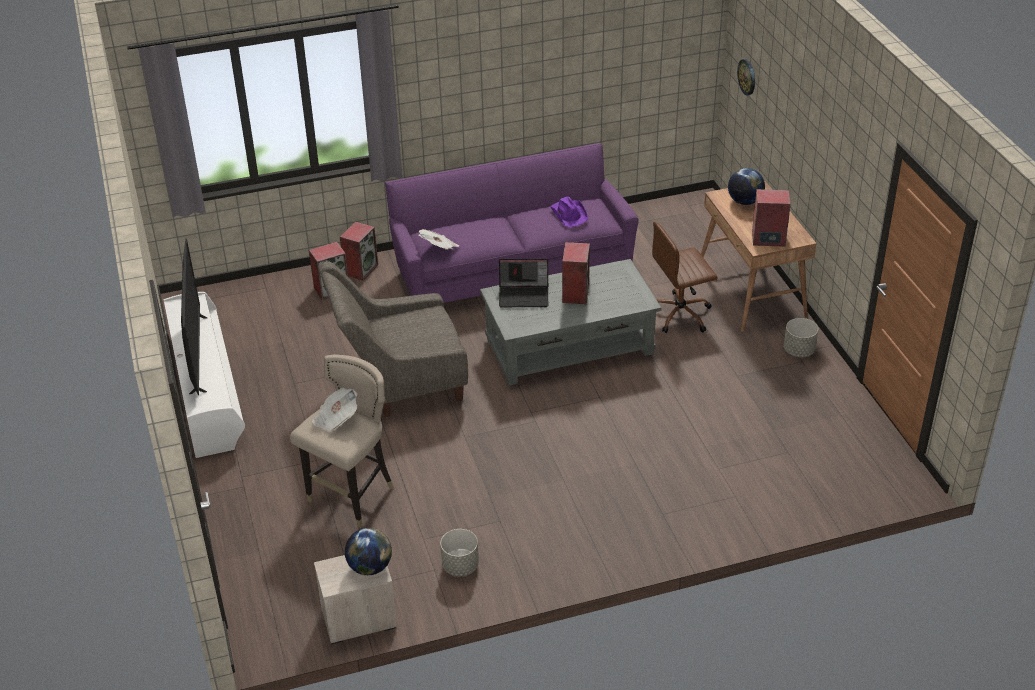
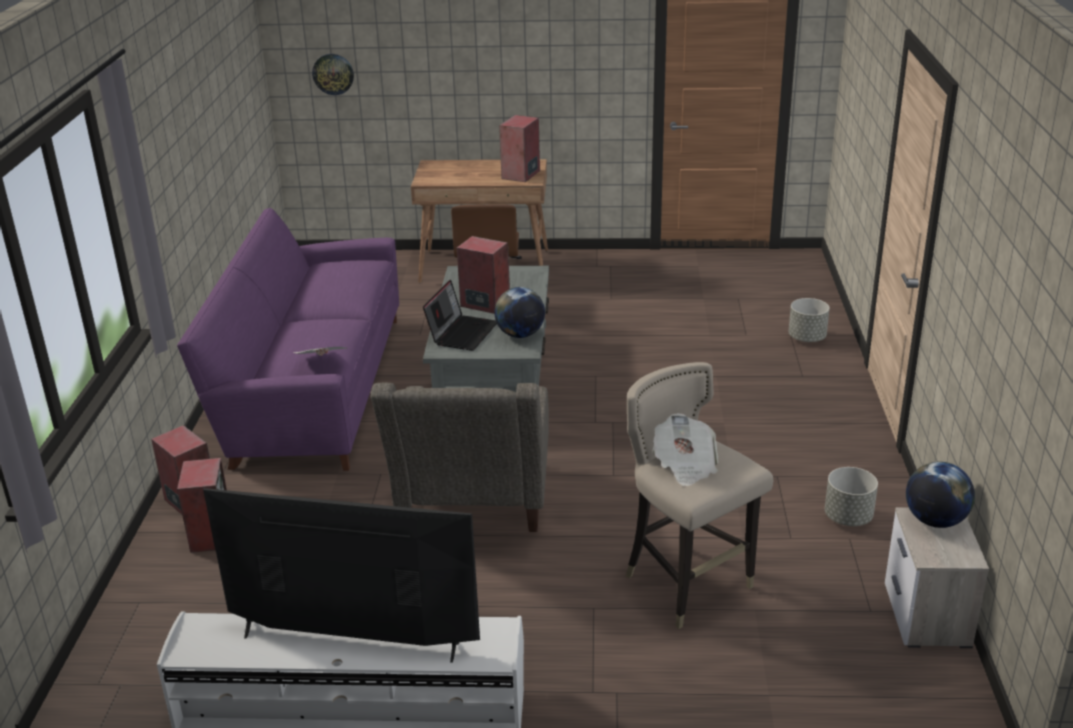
camera: 70 degrees left, 10 degrees down
(569, 214) = (340, 275): purple hat -> none
(744, 201) = (447, 173): globe -> globe (520, 335)
(799, 351) = (594, 264): grey planter -> grey planter (807, 338)

